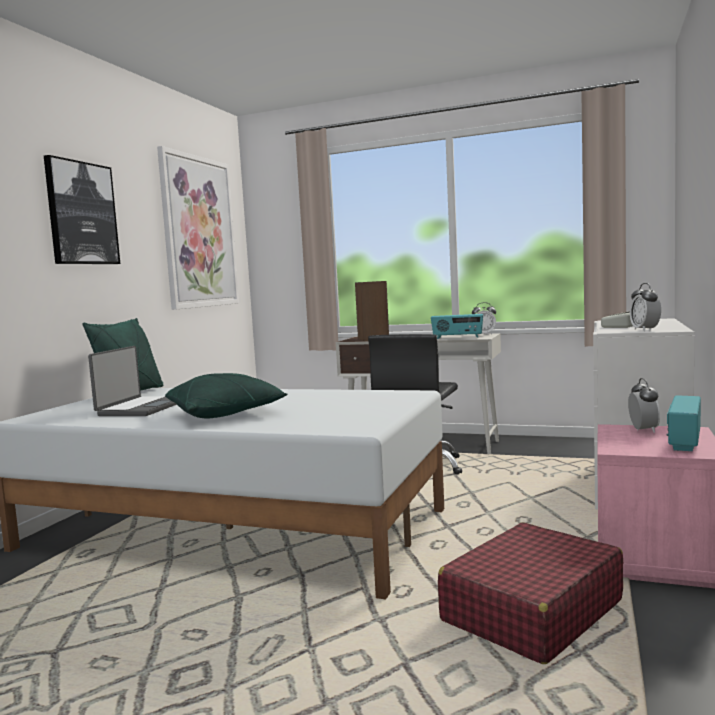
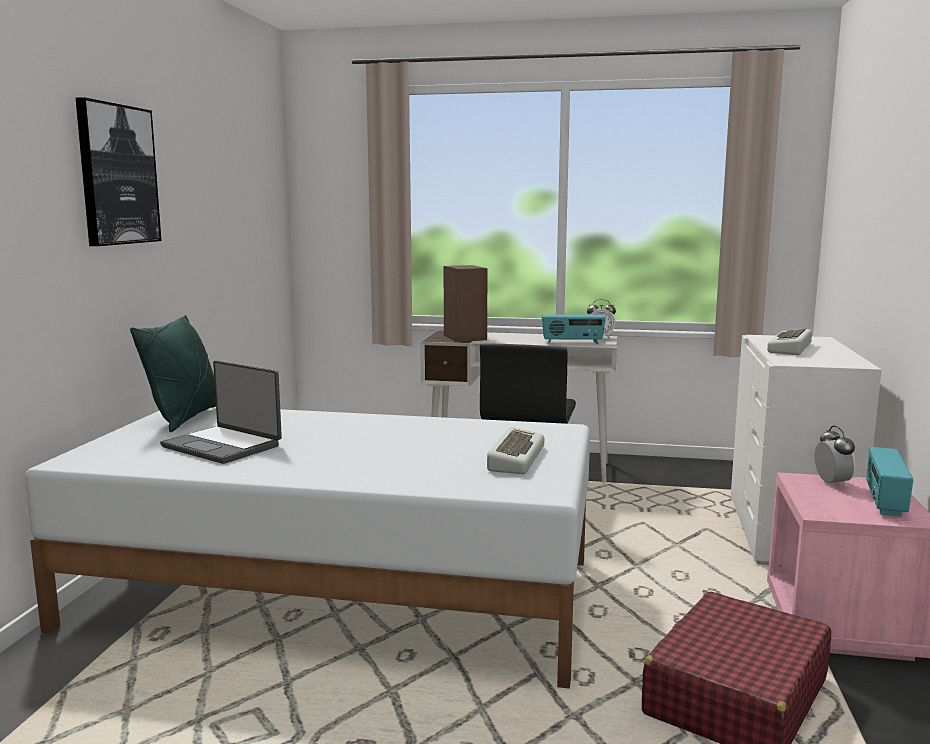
camera: 10 degrees left, 5 degrees up
(141, 408) = (223, 446): laptop -> laptop turned 120 degrees clockwise
(199, 232) = (241, 190): picture -> none
(226, 413) = (349, 459): green pillow -> none
(357, 410) = (514, 458): none -> keyboard
(645, 330) = (823, 362): alarm clock -> none

